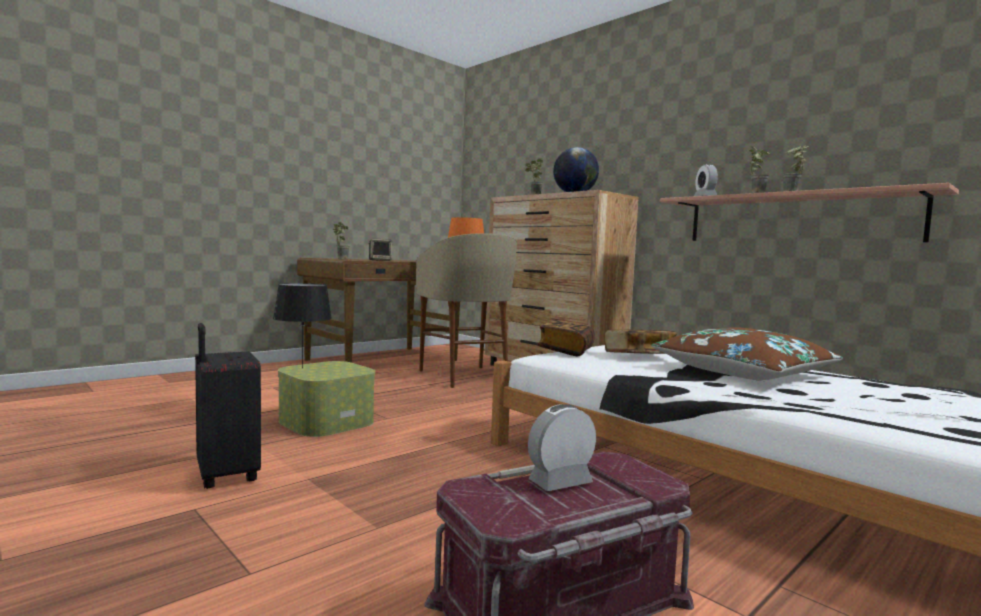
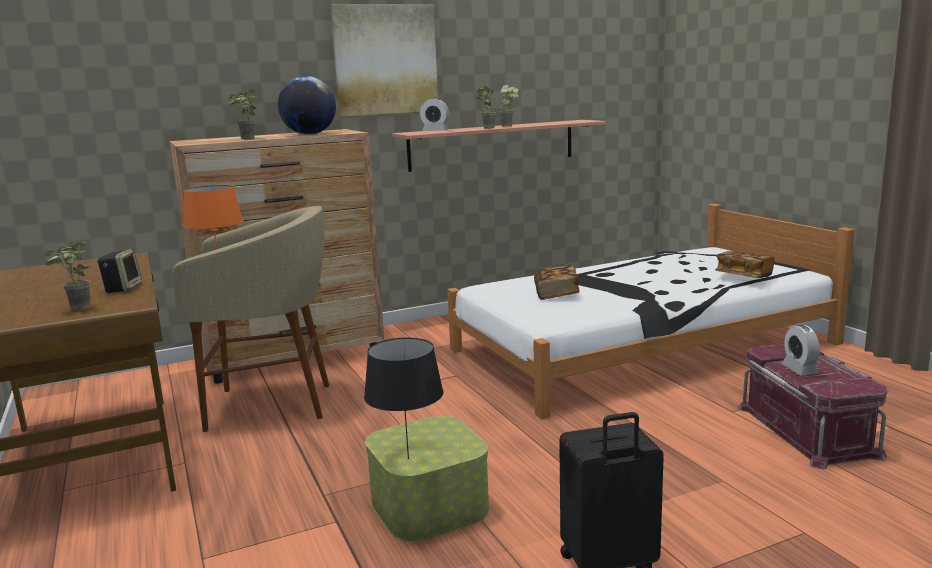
camera: 70 degrees left, 10 degrees up
(566, 351) = (527, 312): book -> book (743, 276)
(685, 134) = (385, 60): none -> picture
(743, 372) = (619, 280): brown pillow -> none

